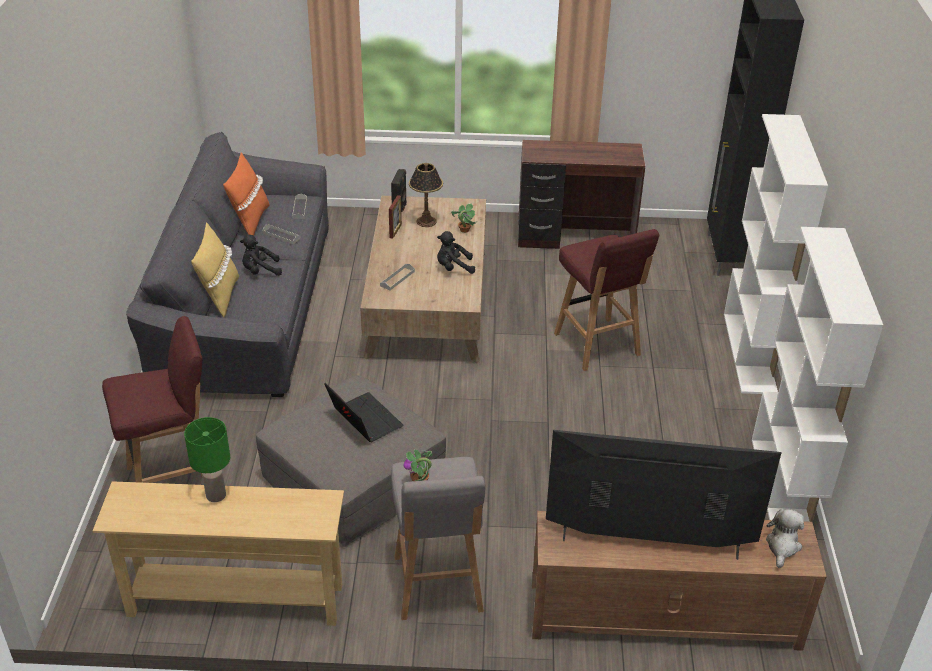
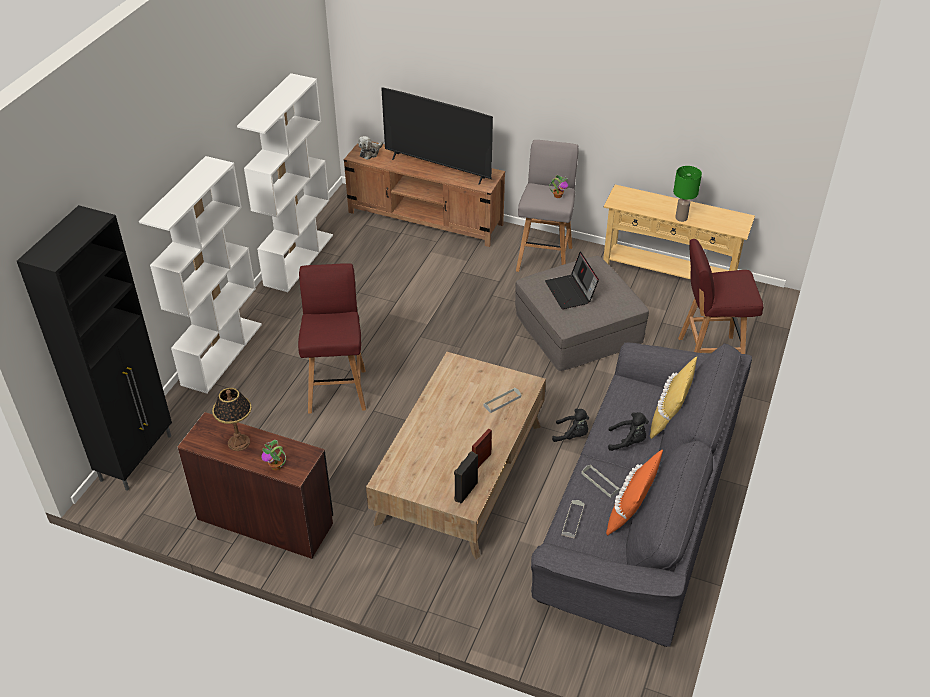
camera: 160 degrees left, 5 degrees up
(426, 221) = (445, 467): table lamp -> table lamp (239, 442)
(453, 268) = (446, 401): black plush toy -> black plush toy (572, 435)
(464, 230) = (412, 446): potted plant -> potted plant (276, 466)

